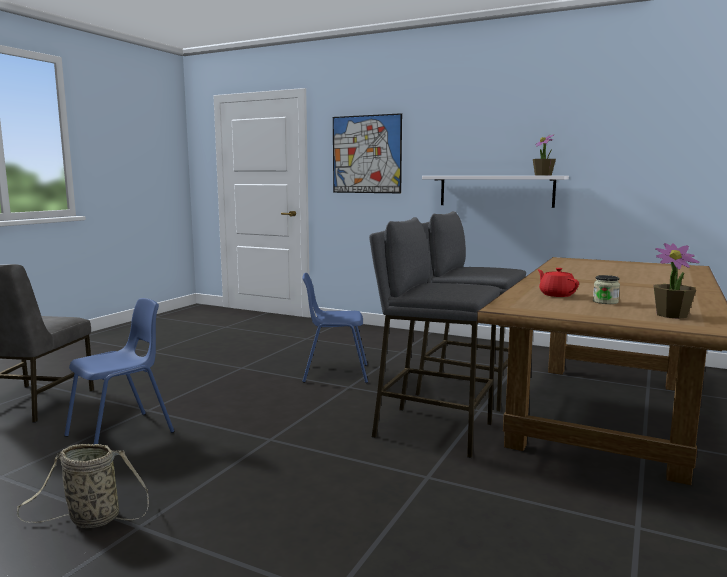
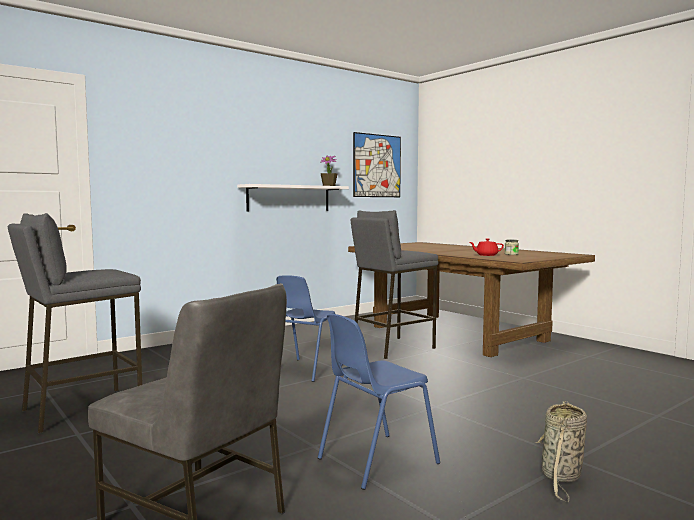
camera: 65 degrees left, 5 degrees down
(122, 434) = (375, 461): blue chair -> blue chair turned 105 degrees counterclockwise
(366, 154) = (169, 160): picture -> picture (377, 166)
(432, 430) = (453, 365): grey stool -> grey stool (81, 409)
(671, 315) = (547, 254): potted plant -> none

